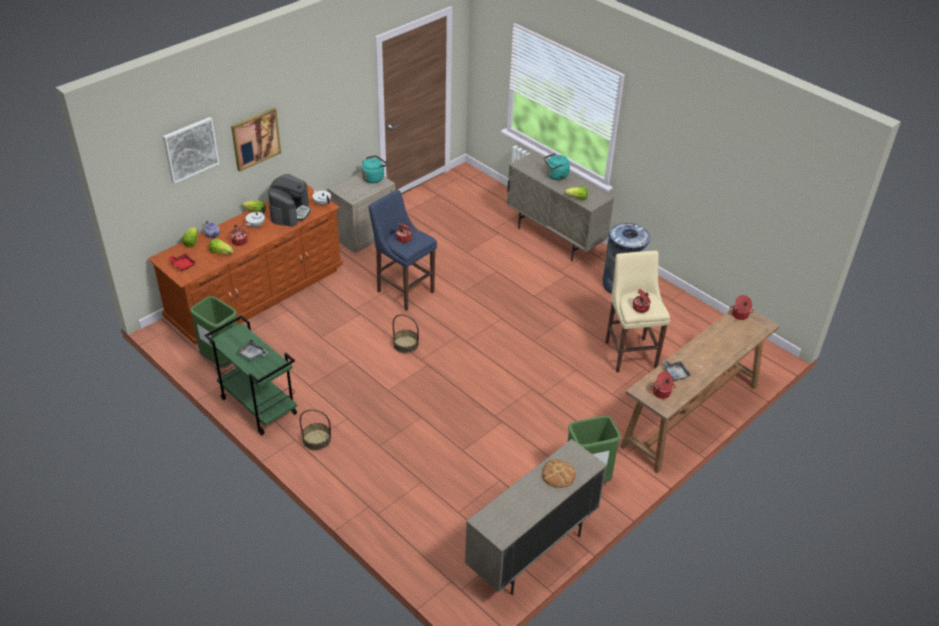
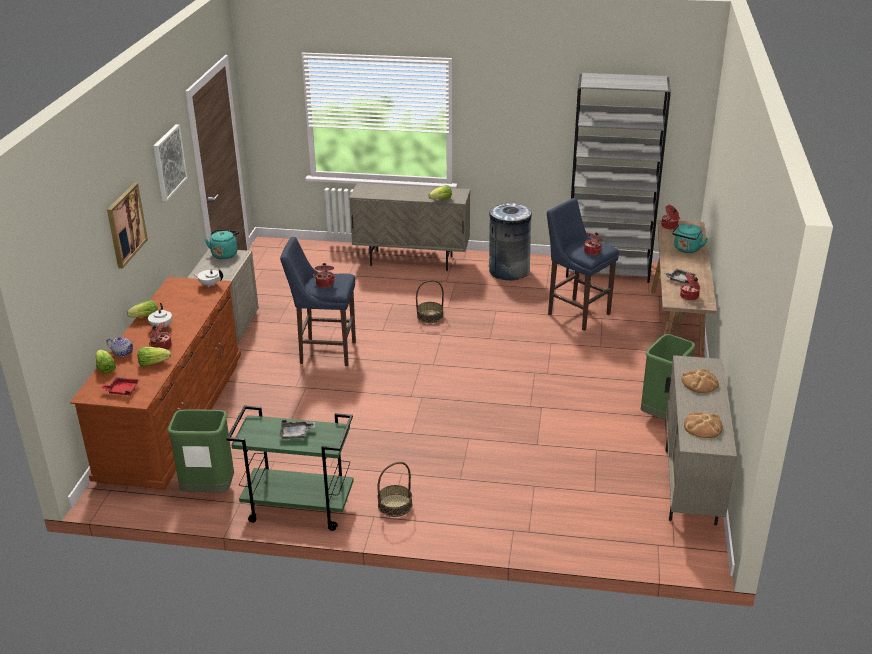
camera: 35 degrees left, 10 degrees down
(190, 149) = (81, 245): picture -> picture (169, 162)
(290, 212) = (185, 303): coffee machine -> none
(406, 344) = (381, 391): basket -> basket (430, 316)
(509, 512) = (703, 427): none -> bread
(555, 176) = (401, 191): turquoise kettle -> turquoise kettle (686, 249)
(630, 352) = (576, 313): beige stool -> blue stool
(708, 325) = (608, 270): none -> grey bookcase

